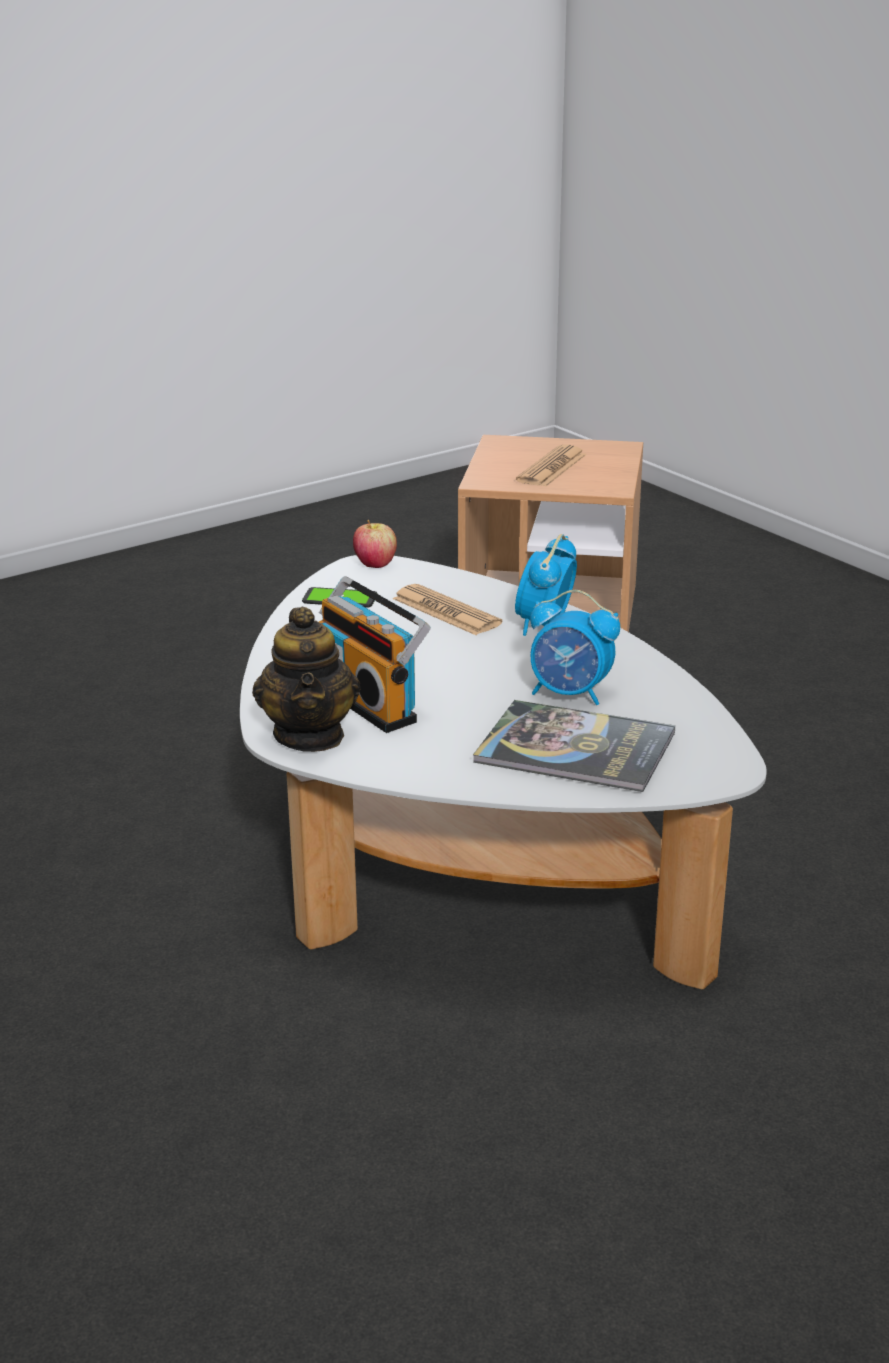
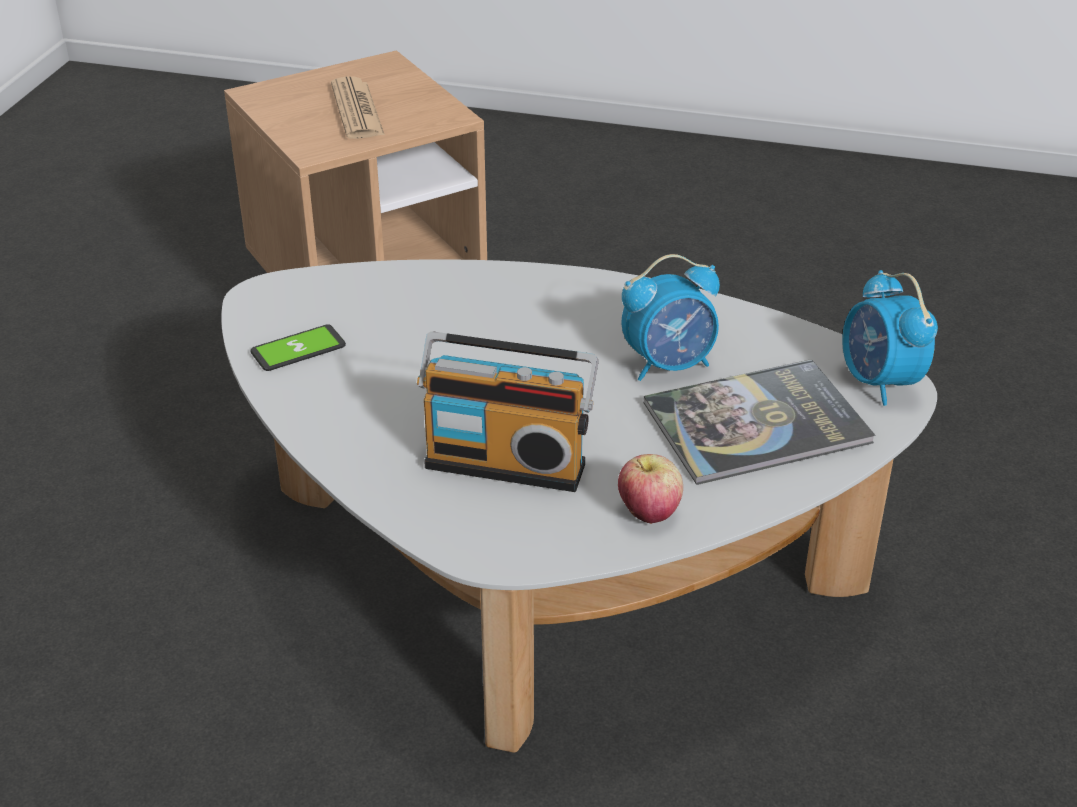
camera: 40 degrees left, 10 degrees up
(310, 735) = (508, 533): teapot -> none
(375, 564) = (273, 290): apple -> apple (649, 512)
(446, 611) = (427, 319): newspaper -> none
(544, 626) = (541, 297): alarm clock -> alarm clock (879, 382)

